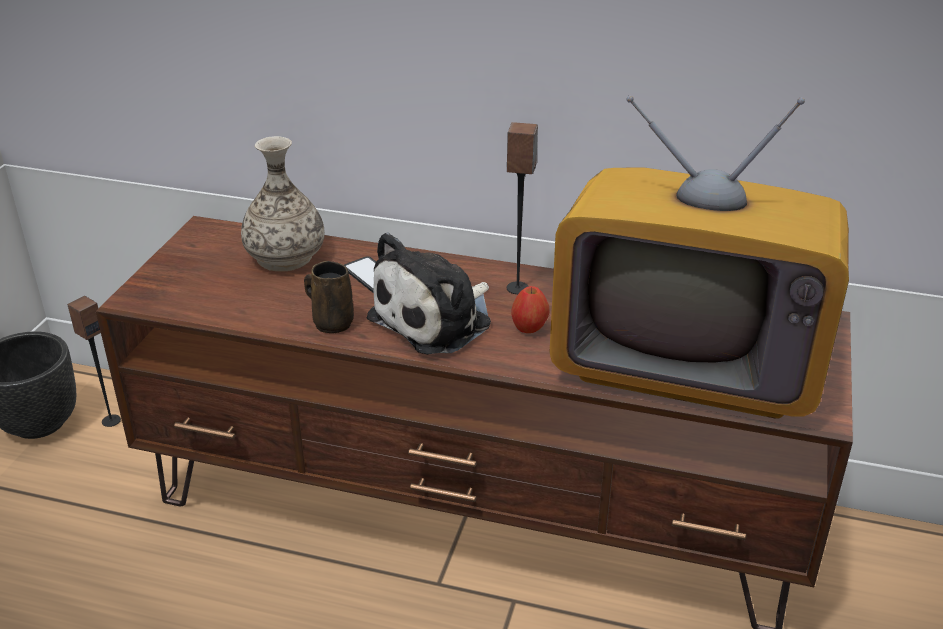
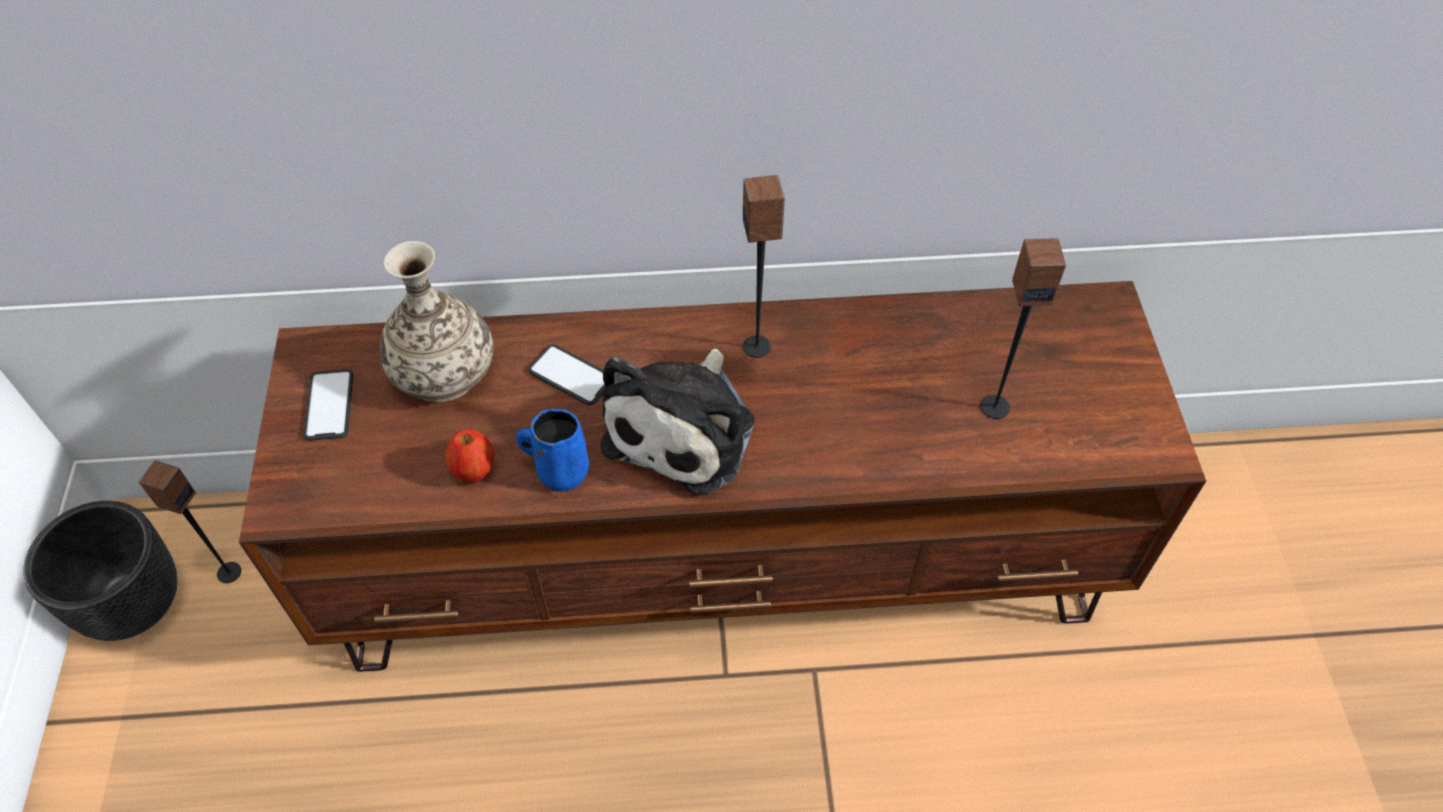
camera: 20 degrees left, 20 degrees up
(199, 257) = (329, 405): none -> phone
(331, 322) = (560, 471): brown mug -> blue mug
(529, 328) = (800, 410): apple -> apple (474, 471)
(688, 358) = (995, 406): television -> speaker

